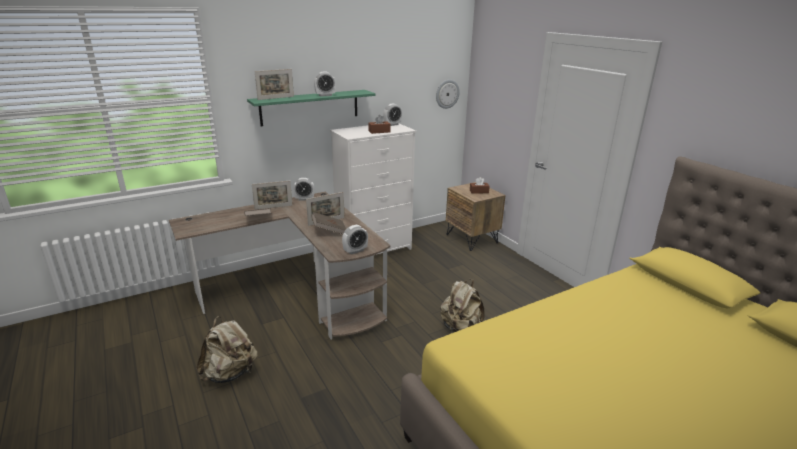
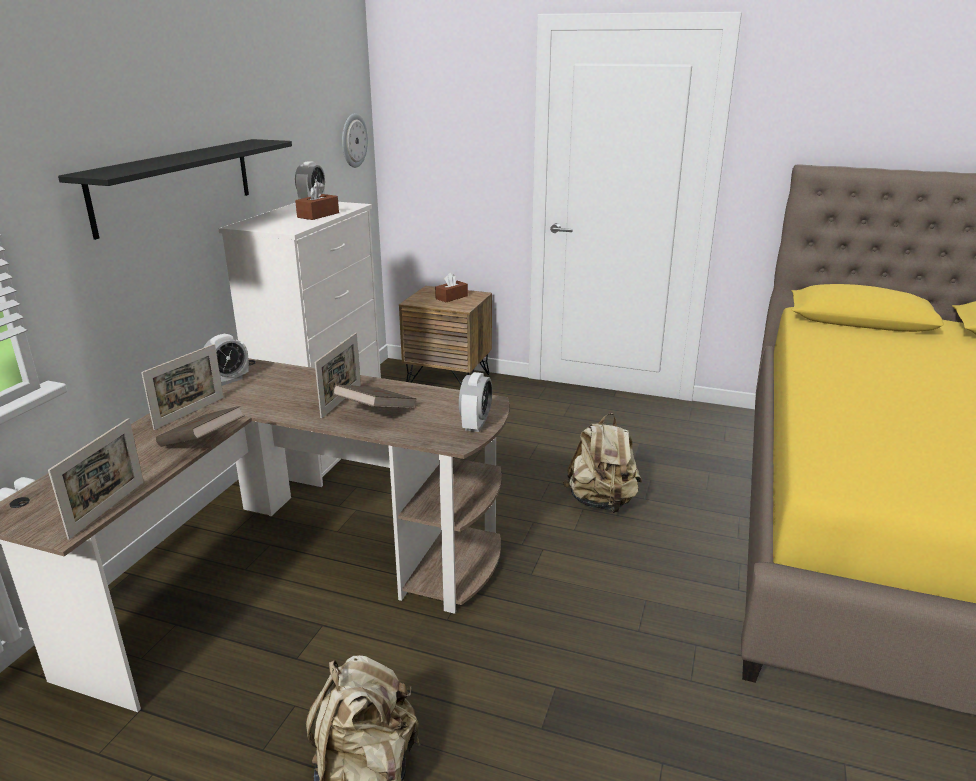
camera: 40 degrees left, 0 degrees up
(276, 98) = (125, 166): picture frame -> picture frame (108, 509)
(310, 107) = (175, 184): green shelf -> black shelf
(325, 95) = (215, 152): alarm clock -> none

